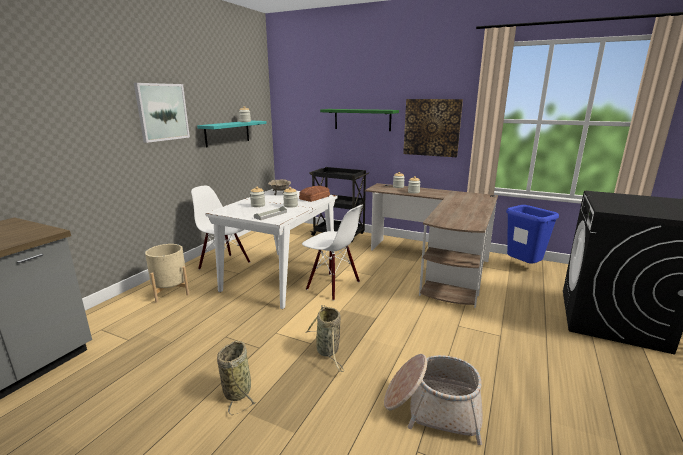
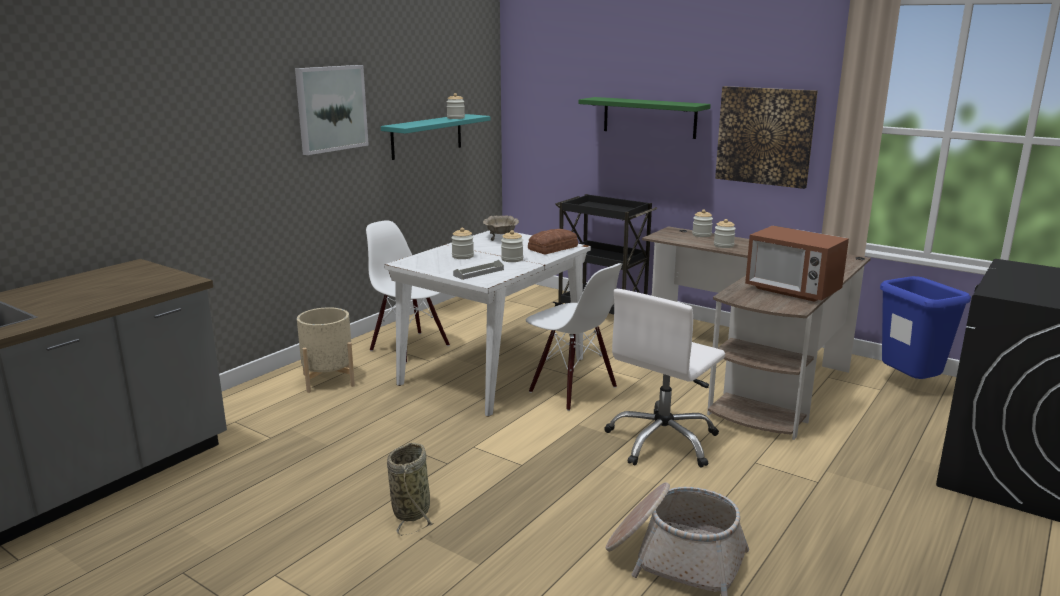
camera: 10 degrees right, 0 degrees up
(328, 351) = (544, 477): basket -> none
(398, 316) = (663, 441): none -> white office chair
(467, 216) = (792, 291): none -> microwave

